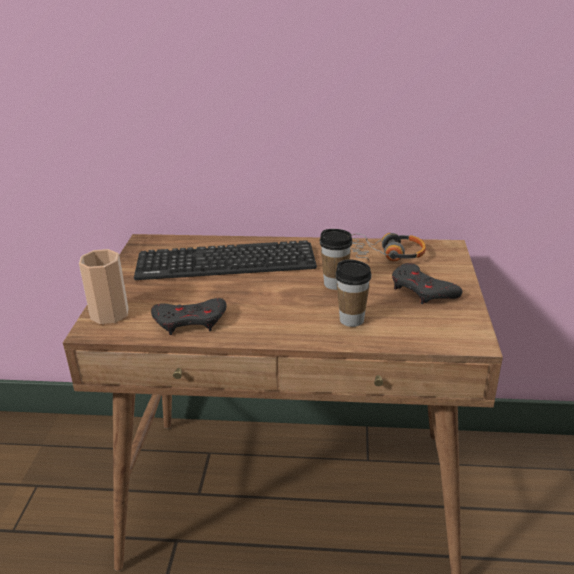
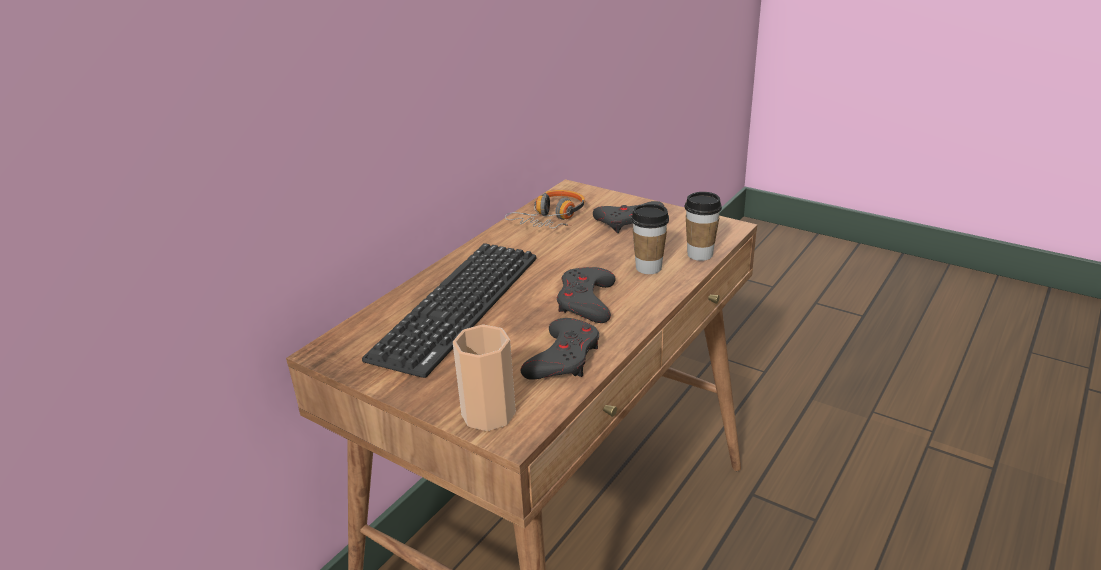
camera: 60 degrees left, 0 degrees up
(273, 307) = (586, 301): none -> grey game controller
(335, 284) = (576, 258): cup -> cup (700, 254)

